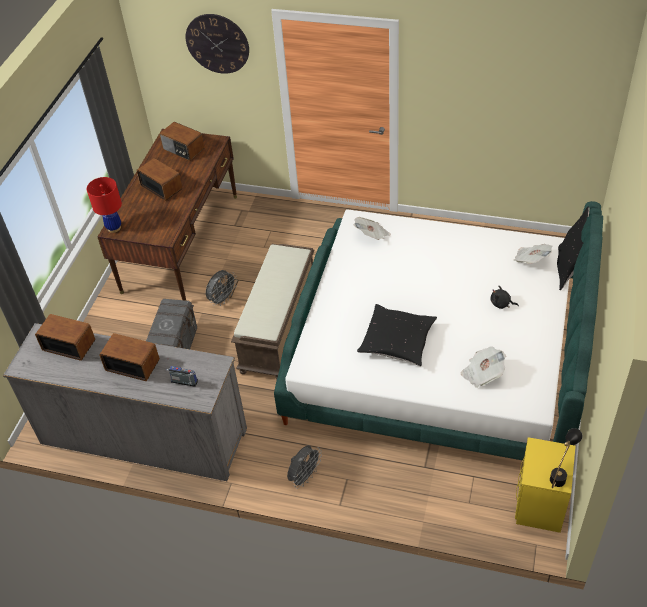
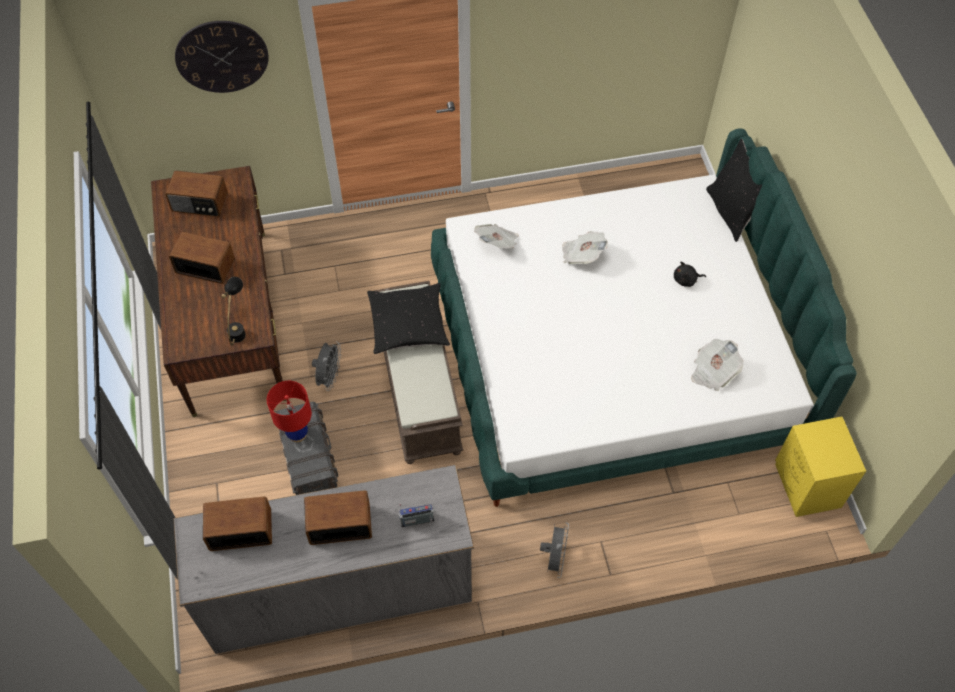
camera: 30 degrees left, 10 degrees up
(114, 228) = (178, 344): red table lamp -> red table lamp (297, 434)
(397, 340) = (602, 366): black pillow -> black pillow (408, 324)
(531, 260) = (687, 215): newspaper -> newspaper (582, 255)
(560, 474) = (845, 454): black table lamp -> black table lamp (239, 328)

